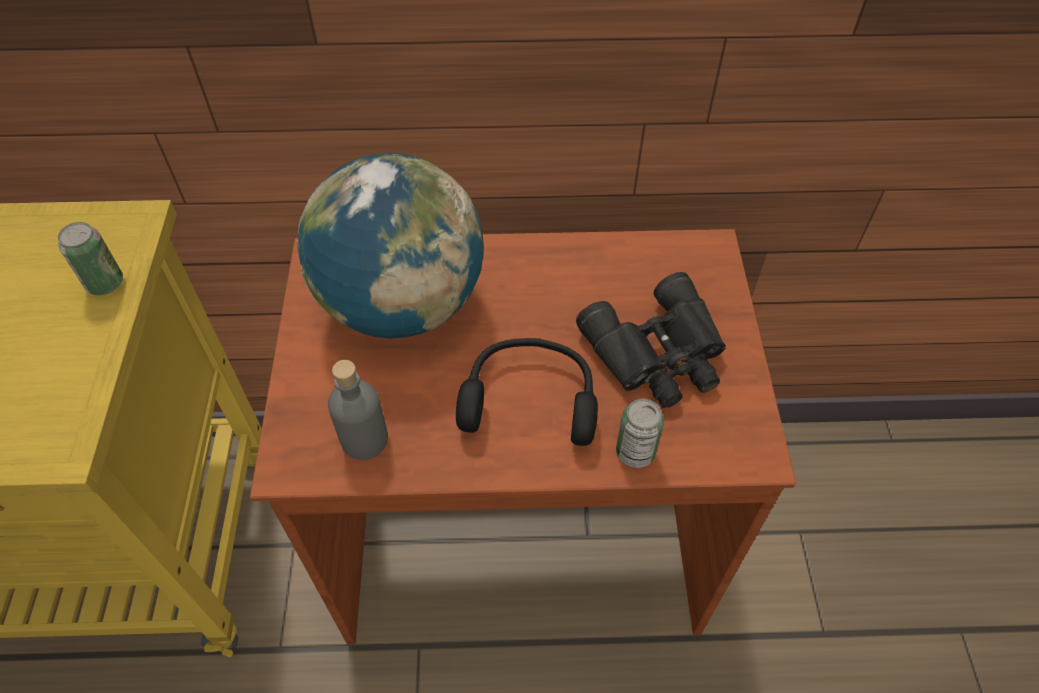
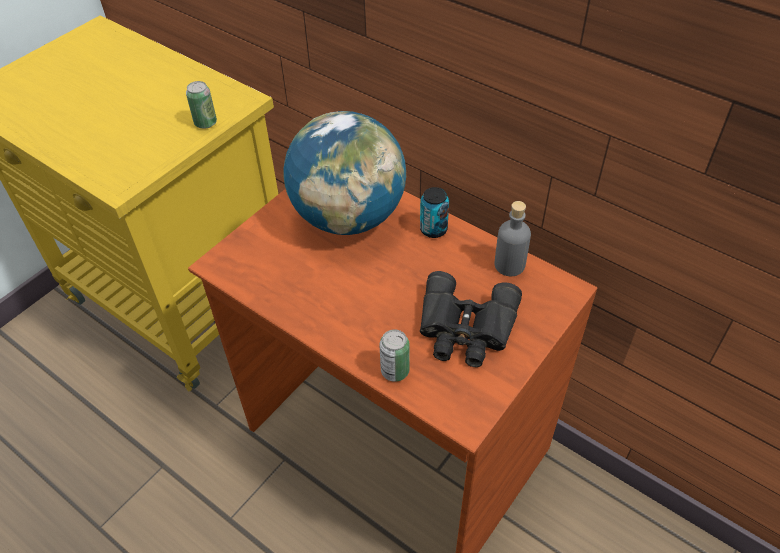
camera: 40 degrees right, 5 degrees down
(364, 439) = (263, 273): grey bottle -> grey bottle (509, 265)
(514, 262) = (433, 229): none -> can
(530, 399) = (366, 307): black headphones -> none

